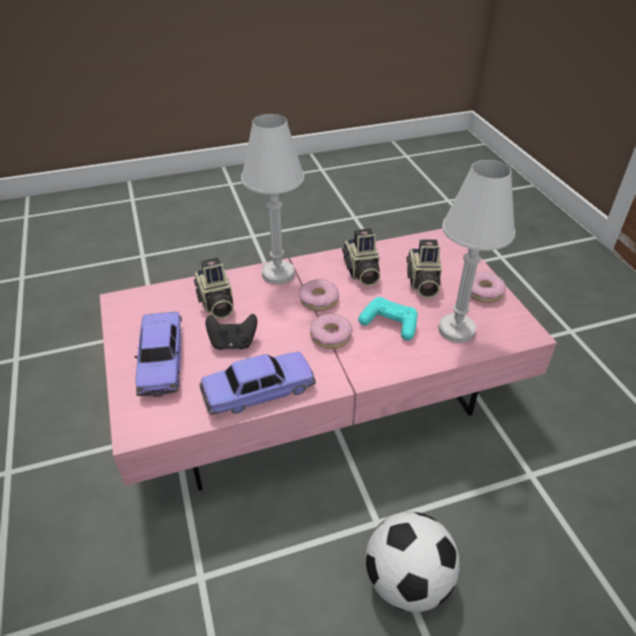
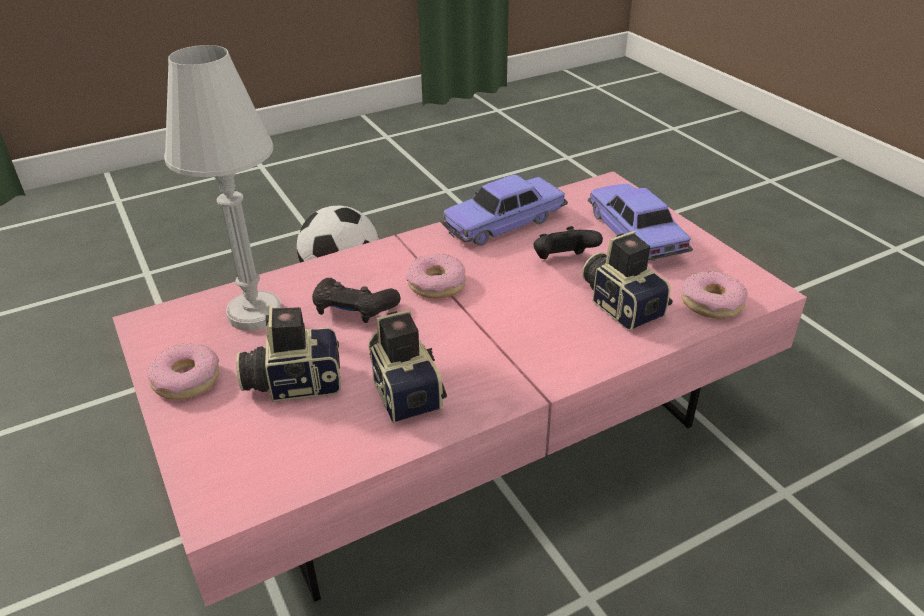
camera: 170 degrees right, 5 degrees down
(278, 274) = (553, 365): white table lamp -> none
(319, 300) = (467, 330): donut -> donut (711, 303)
(389, 324) = (354, 309): turquoise game controller -> black game controller
(422, 283) = (294, 382): camera -> camera turned 90 degrees counterclockwise

